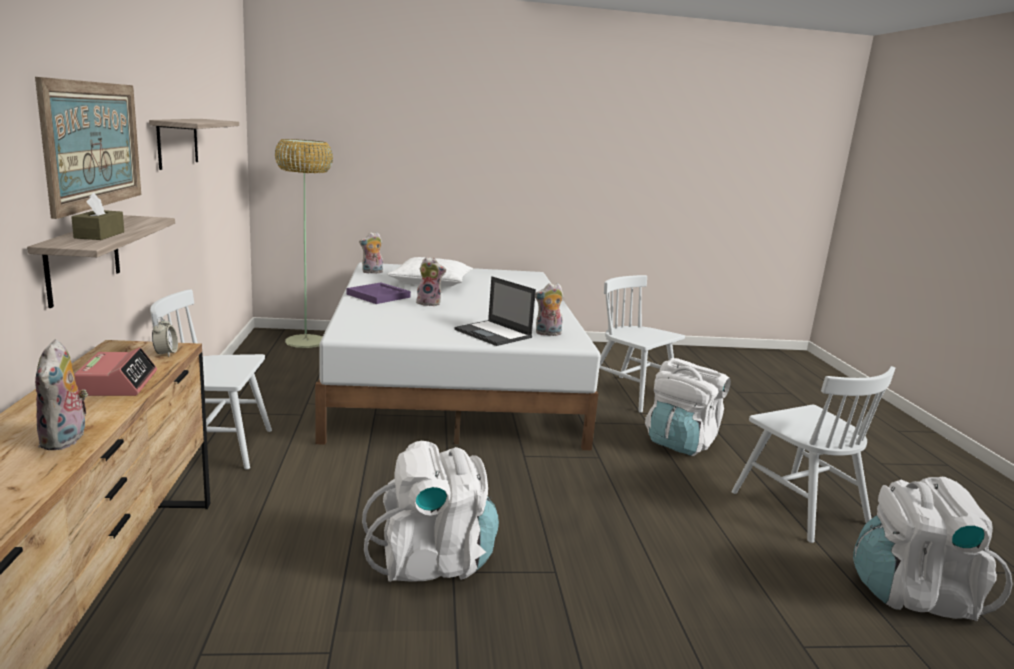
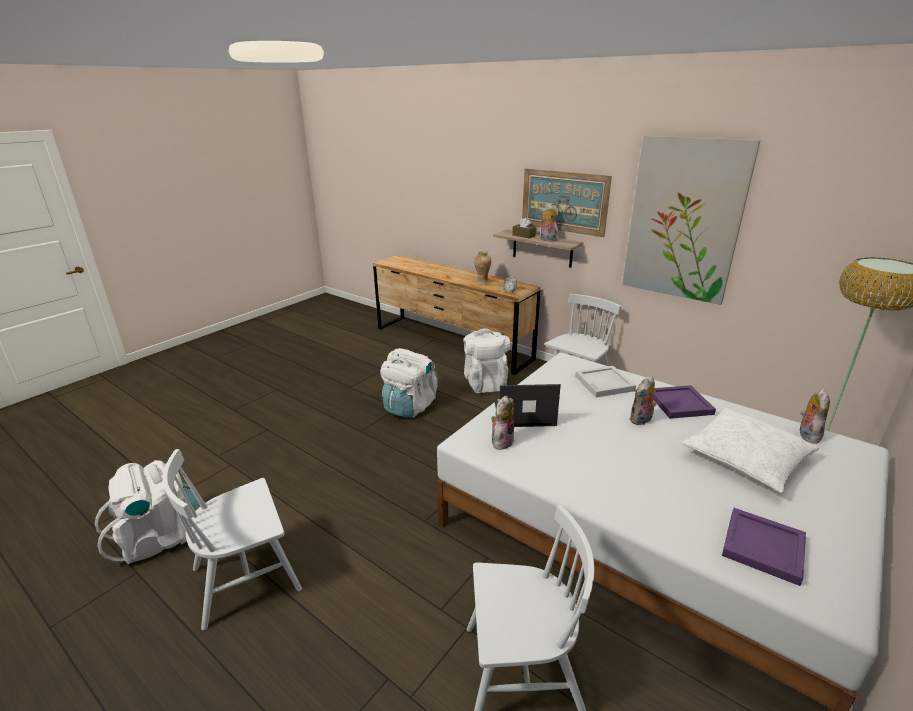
camera: 135 degrees right, 10 degrees up
(66, 440) = (442, 275): plush toy -> plush toy (547, 240)
(117, 383) = (482, 283): alarm clock -> vase
(178, 142) = (684, 220): shelf -> picture
(378, 316) = (604, 383): none -> white tray
(516, 280) = (764, 548): none -> purple tray
(681, 443) = (387, 599): white backpack -> white backpack (485, 382)
(799, 507) = (247, 578): white chair -> white chair turned 45 degrees counterclockwise

